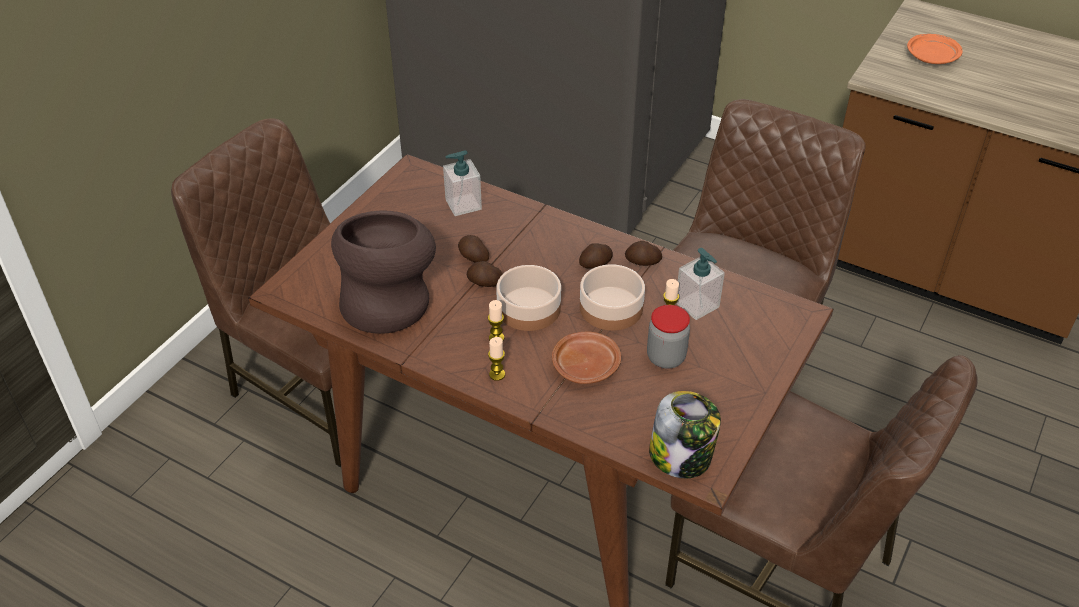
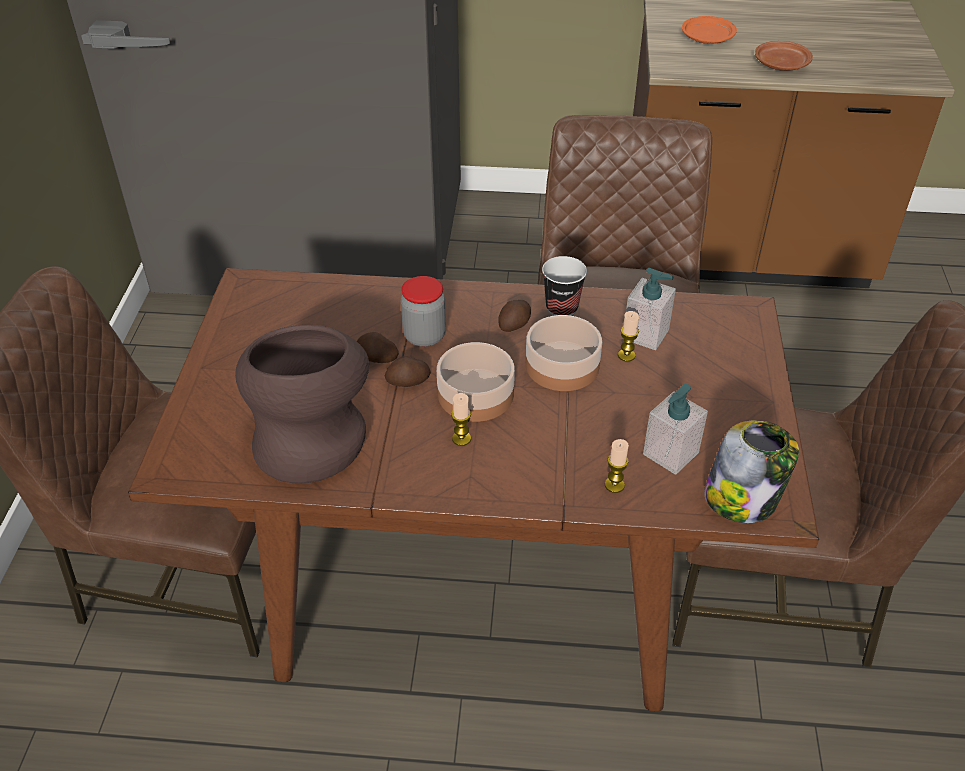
camera: 25 degrees left, 0 degrees up
(463, 204) = (327, 304): soap dispenser -> soap dispenser (670, 454)
(497, 374) = (489, 479): candle -> candle (614, 485)
(586, 365) = (578, 436): brown plate -> brown plate (781, 65)
(643, 262) = (561, 308): potato -> cup
(666, 358) = (653, 399): jar -> jar (424, 336)

